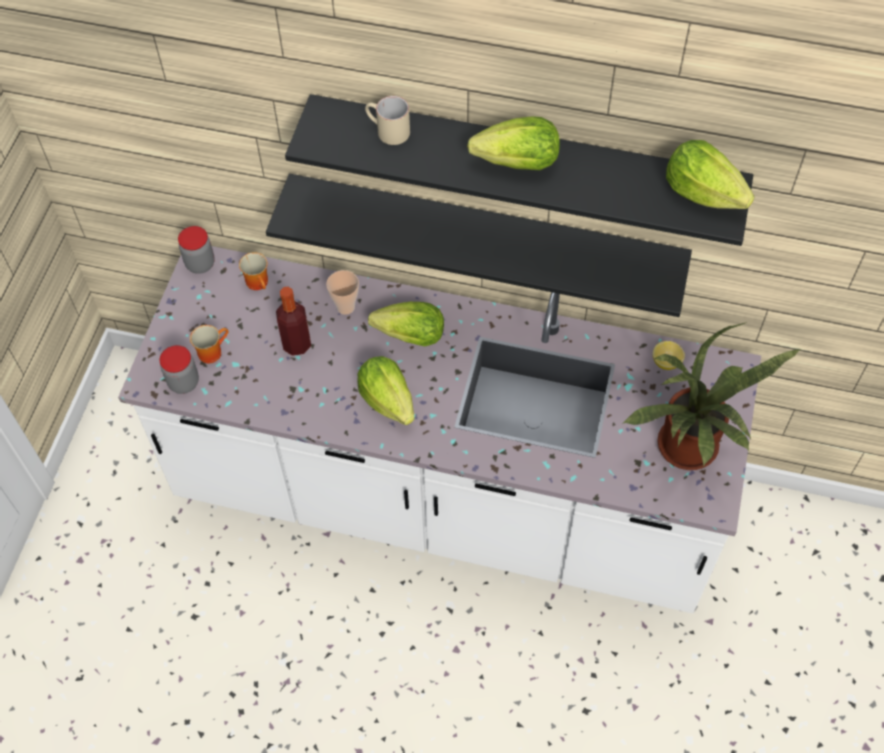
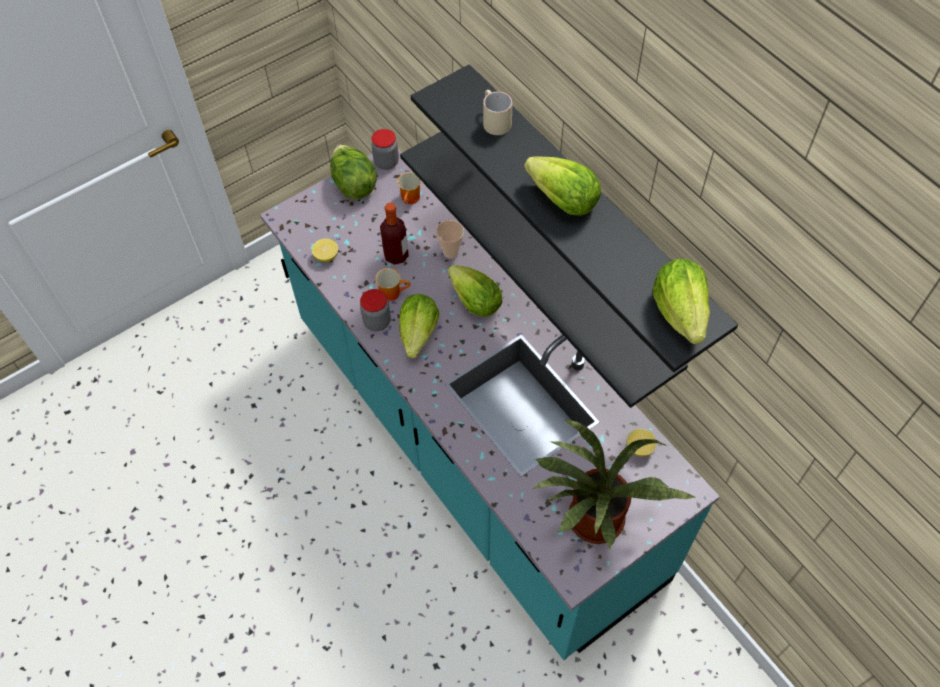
camera: 40 degrees right, 0 degrees up
(183, 382) = (305, 232): jar -> jar (377, 322)
(188, 305) = (353, 184): none -> lettuce
(211, 351) = (340, 223): mug -> mug (392, 292)
(228, 391) = (326, 256): none -> lemon
(444, 498) = (472, 448): white counter -> turquoise counter

